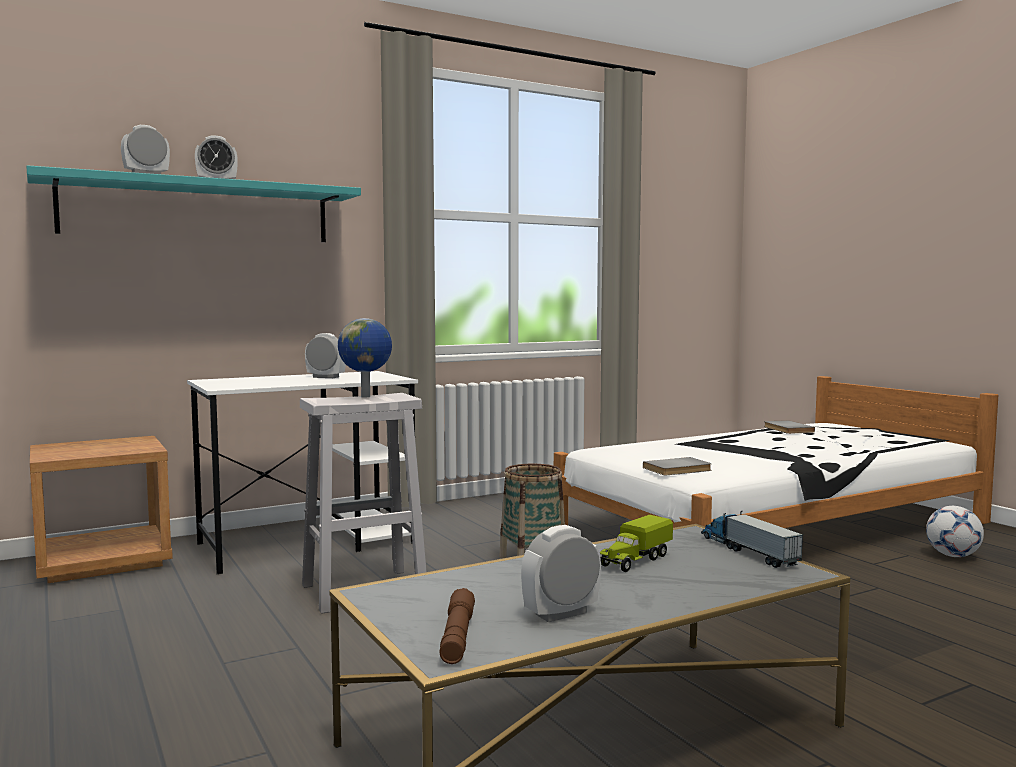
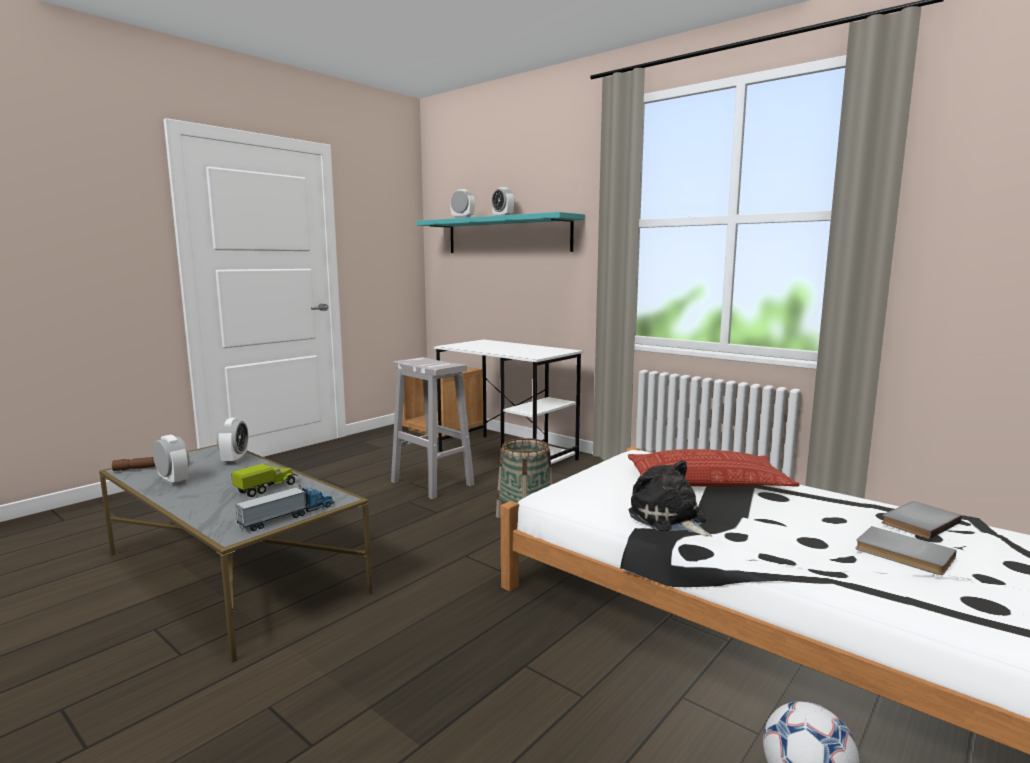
camera: 70 degrees right, 5 degrees up
(325, 377) = (523, 349): alarm clock -> alarm clock (234, 460)
(366, 397) = (440, 363): globe -> none
(634, 561) = (267, 488): toy truck -> toy truck turned 105 degrees clockwise
(678, 469) = (577, 485): grey book -> grey book (903, 554)
(688, 446) = (706, 482): none -> pillow
(770, 461) = (669, 519): none -> plush toy

